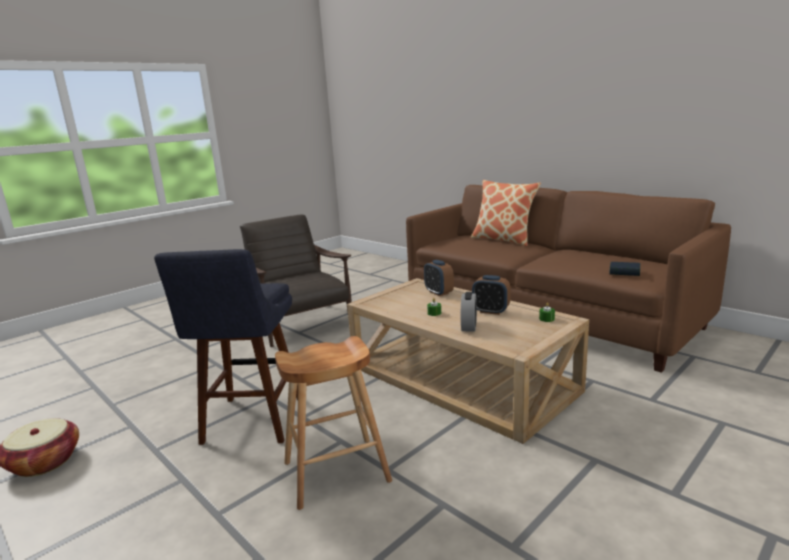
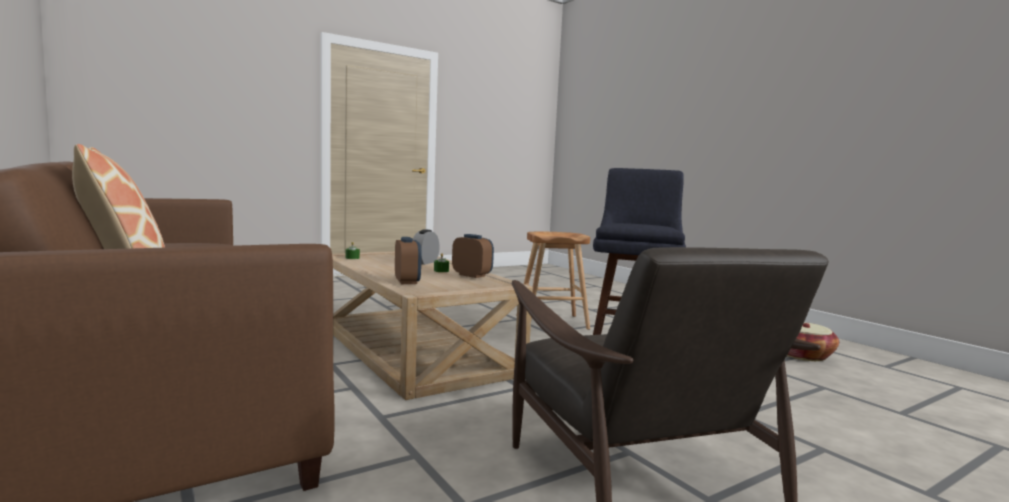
camera: 170 degrees left, 10 degrees down
(491, 311) = (385, 265): alarm clock -> alarm clock (472, 275)
(624, 272) = (208, 243): book -> none

